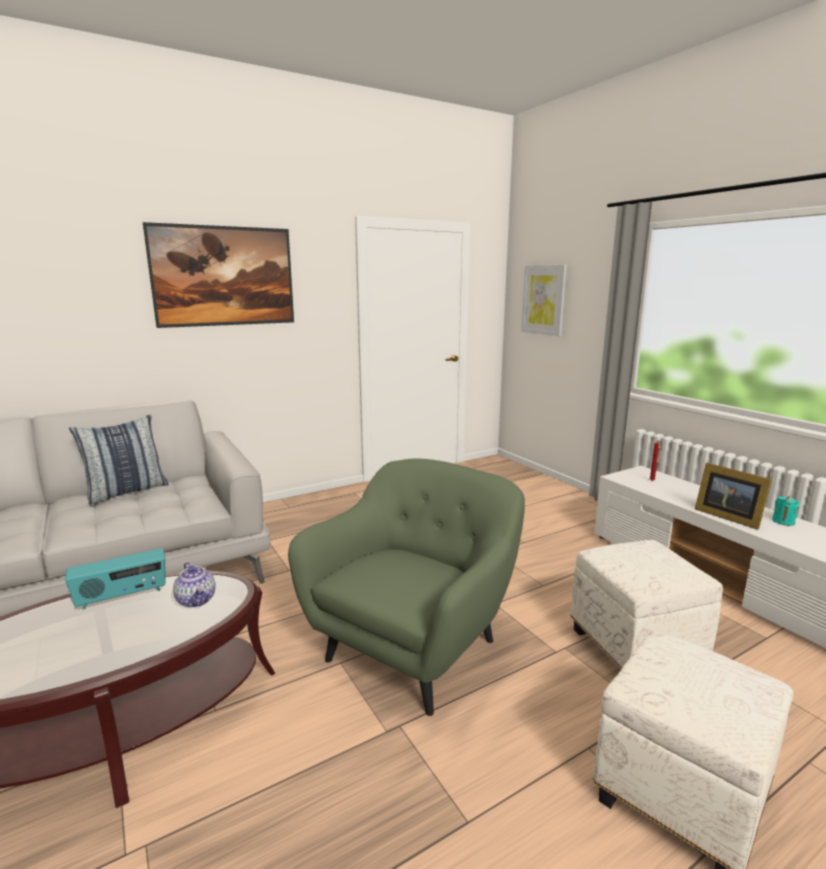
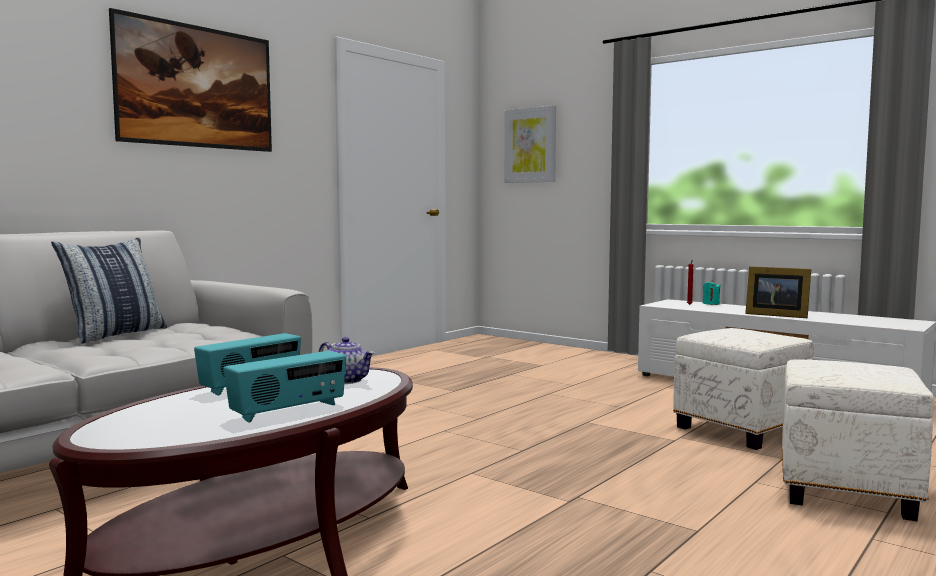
camera: 20 degrees left, 10 degrees down
(92, 655) = (289, 411): none -> radio
(415, 646) = (538, 454): green armchair -> none
(783, 521) = (821, 314): turquoise candle -> turquoise candle (711, 304)

